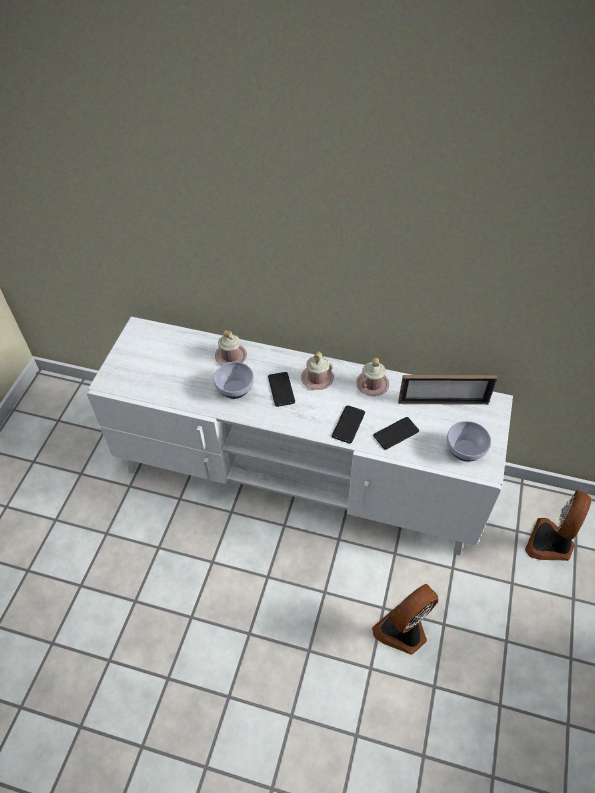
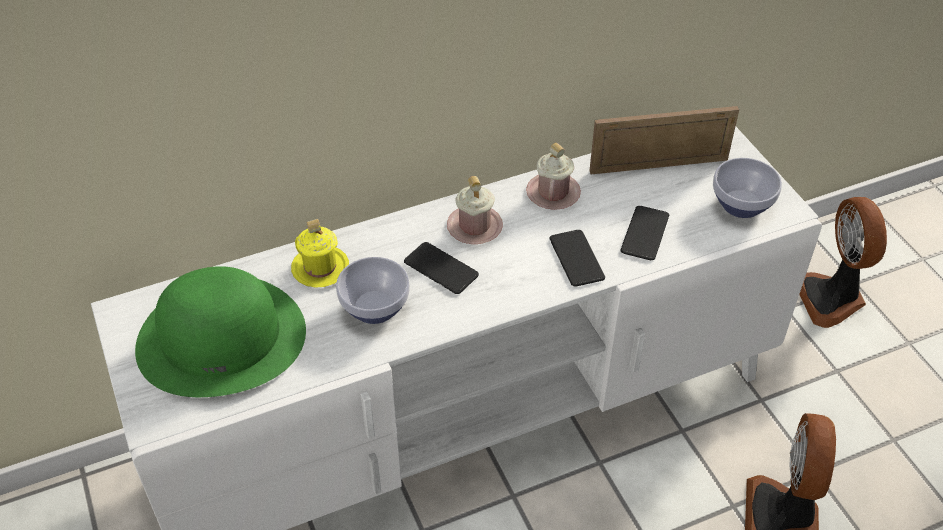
camera: 40 degrees left, 5 degrees down
(163, 363) = (222, 337): none -> green hat
(231, 356) = (320, 268): pink mug -> yellow mug
(443, 402) = (658, 165): picture frame -> picture frame turned 150 degrees counterclockwise

